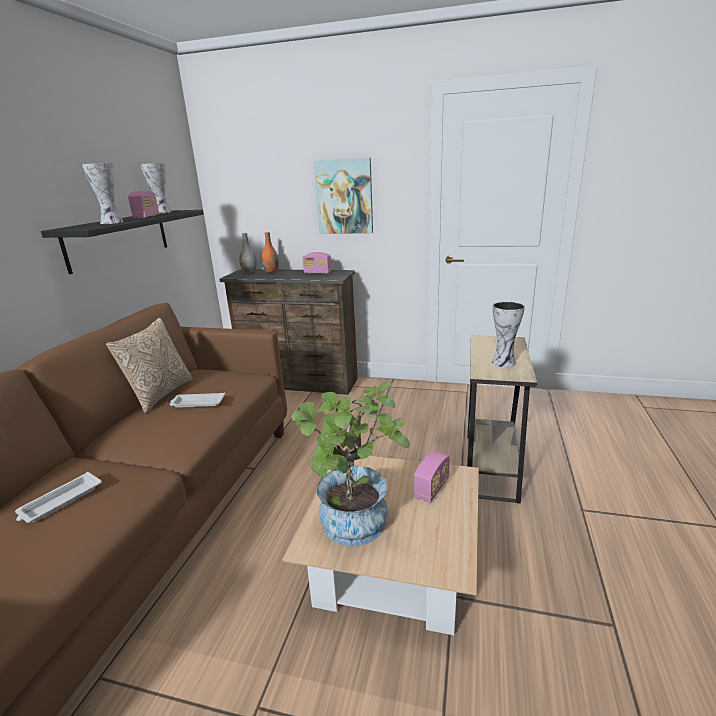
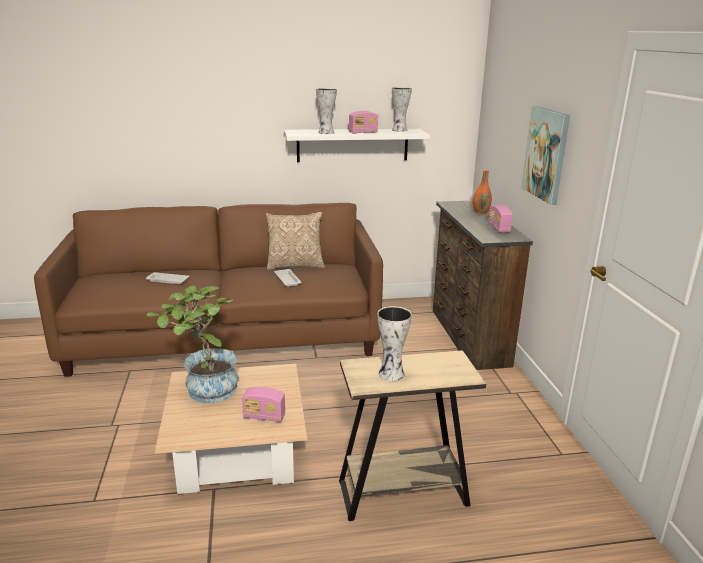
camera: 65 degrees right, 0 degrees up
(119, 239) = (352, 145): black shelf -> white shelf
(249, 272) = (470, 205): grey vase -> none

